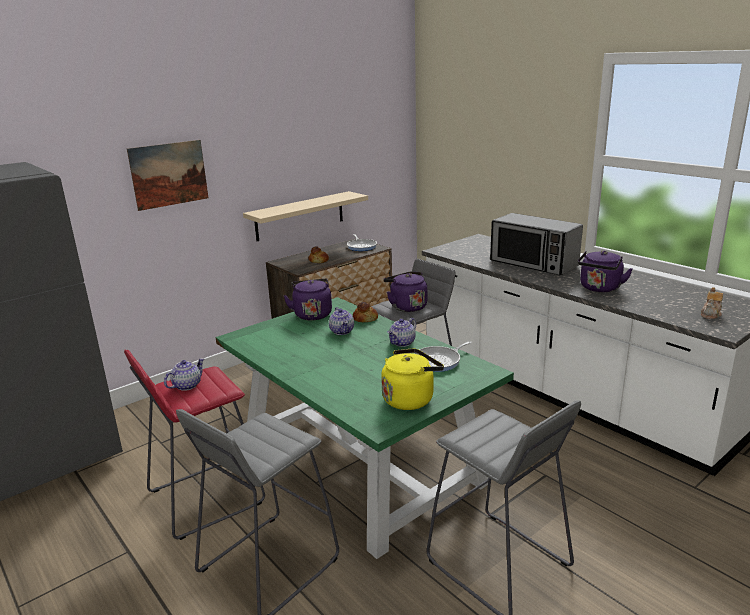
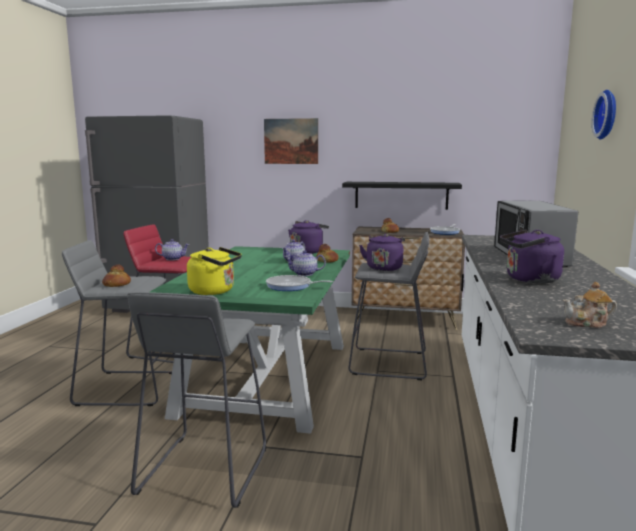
camera: 50 degrees right, 10 degrees down
(265, 448) = (116, 284): none -> bread
(300, 216) = (401, 195): beige shelf -> black shelf
(522, 130) = (608, 114): none -> wall clock

